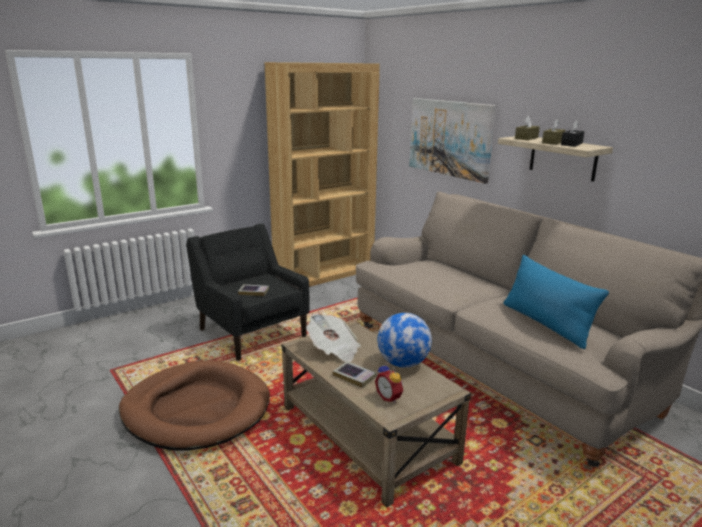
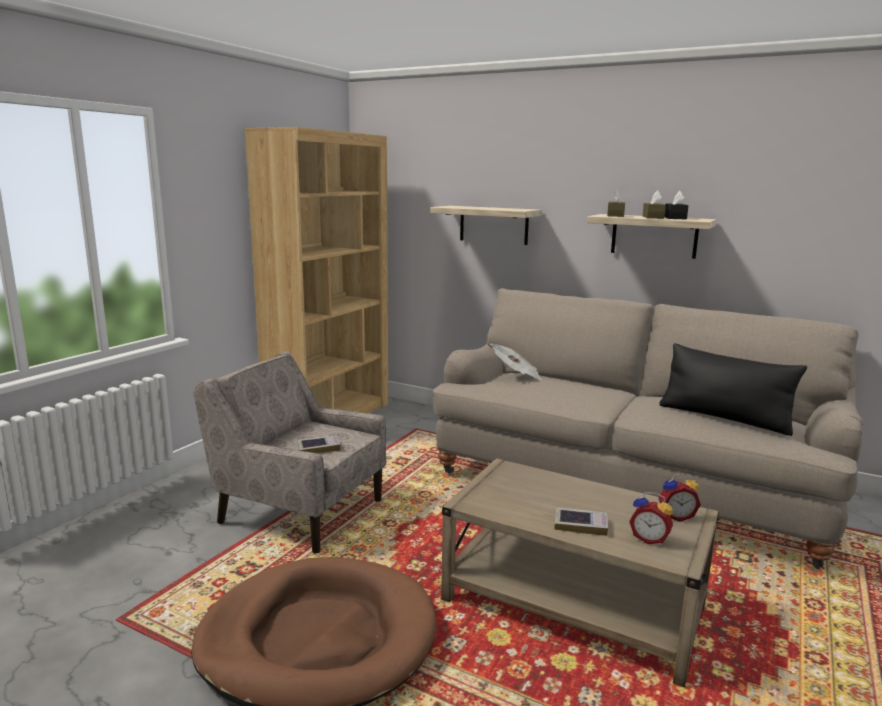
camera: 25 degrees left, 5 degrees down
(252, 332) = (300, 510): black armchair -> beige armchair
(334, 350) = (517, 498): newspaper -> newspaper (516, 375)
(403, 363) = (613, 495): globe -> none
(430, 388) = (676, 516): none -> alarm clock
(450, 138) = (493, 225): picture -> shelf
(546, 323) = (724, 418): blue pillow -> black pillow

